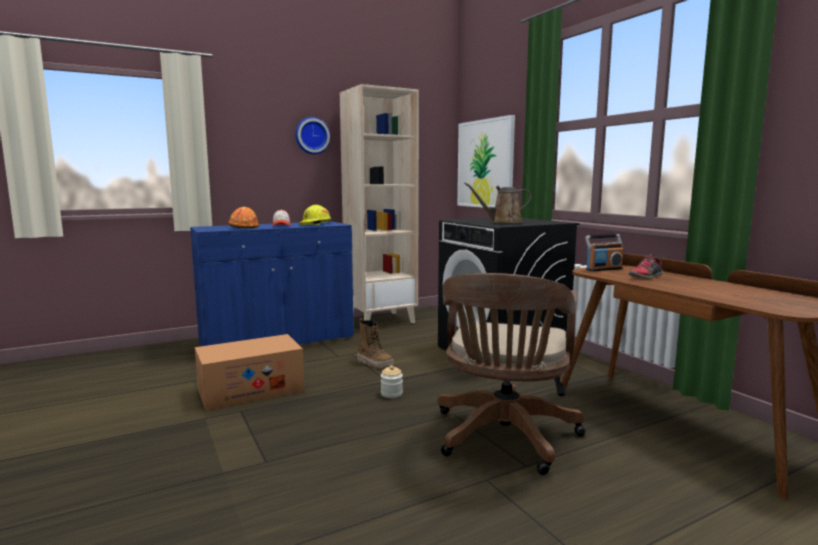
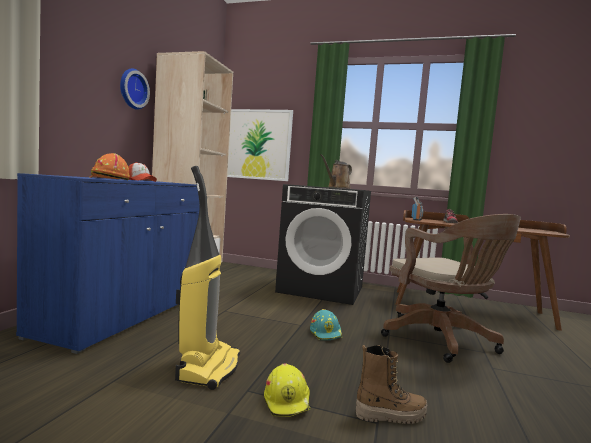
camera: 45 degrees left, 5 degrees down
(250, 390) = (208, 367): cardboard box -> vacuum cleaner
(316, 224) = (166, 182): yellow hard hat -> yellow hard hat (287, 401)
(375, 364) = (262, 314): boot -> boot (390, 415)
(391, 394) = (326, 333): jar -> turquoise hard hat

